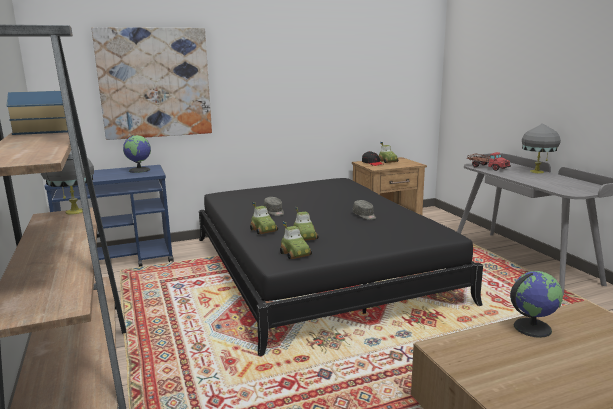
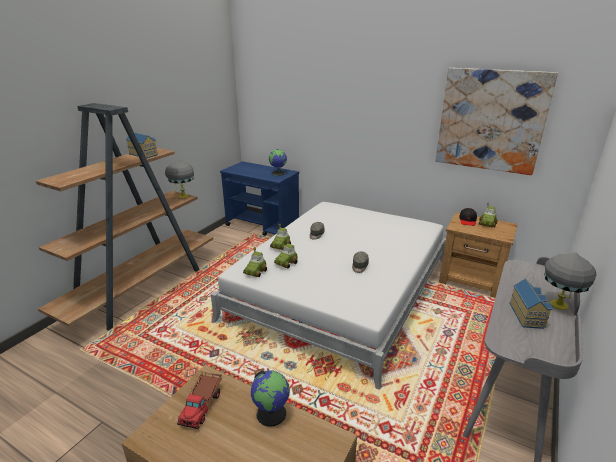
camera: 50 degrees right, 10 degrees up
(155, 83) = (304, 113): picture -> picture (491, 121)
(317, 267) = (341, 289): black bed -> white bed
(487, 167) = (522, 273): toy truck -> toy truck (202, 405)
(541, 179) = (528, 315): none -> toy house

